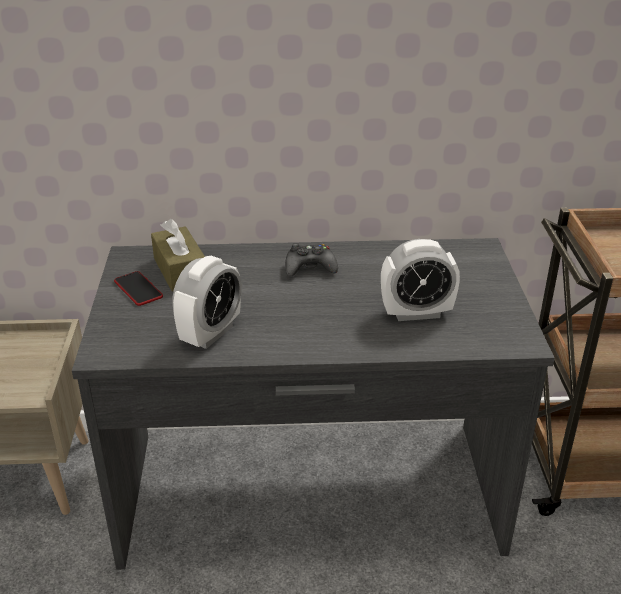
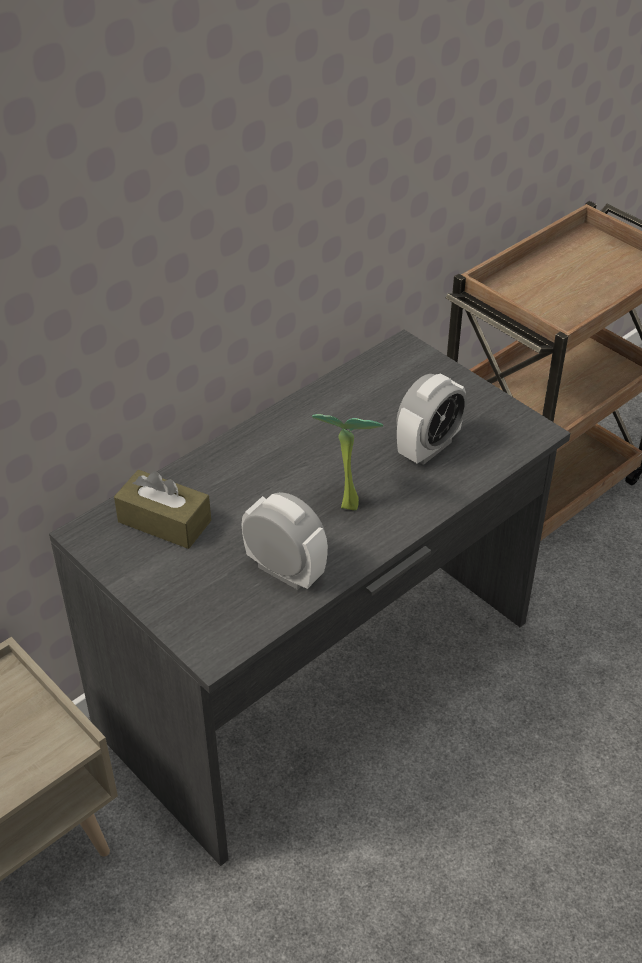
camera: 40 degrees left, 10 degrees up
(138, 289) = (151, 566): phone -> none
(210, 334) = (285, 571): alarm clock -> alarm clock turned 45 degrees counterclockwise
(310, 267) = (283, 449): black game controller -> none
(310, 315) = (346, 501): none -> potted plant

